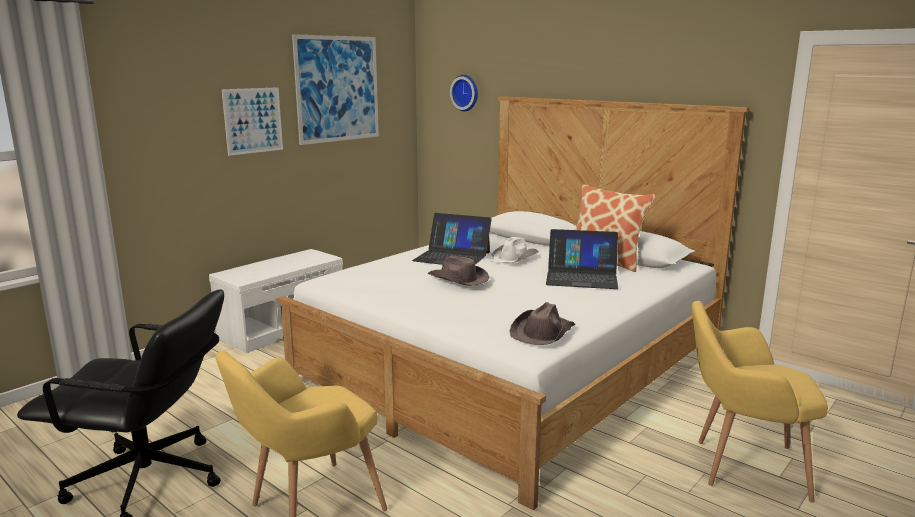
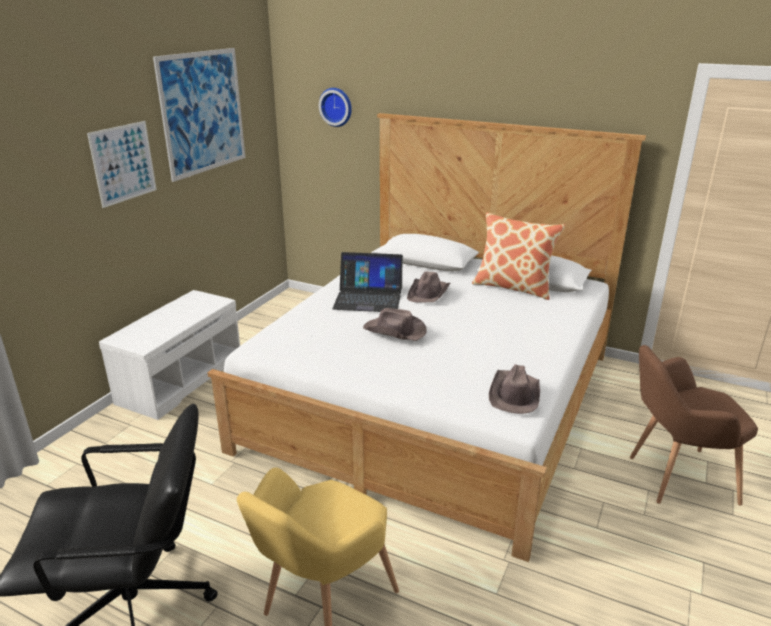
camera: 15 degrees left, 10 degrees up
(514, 257) = (429, 292): white hat -> brown hat
(581, 277) = (506, 313): laptop -> none
(741, 466) = (673, 478): yellow armchair -> brown armchair

